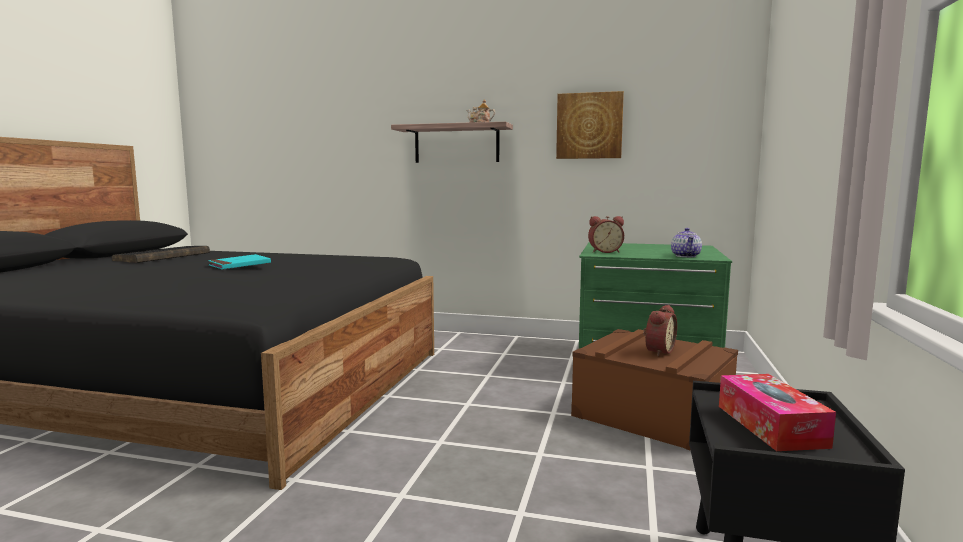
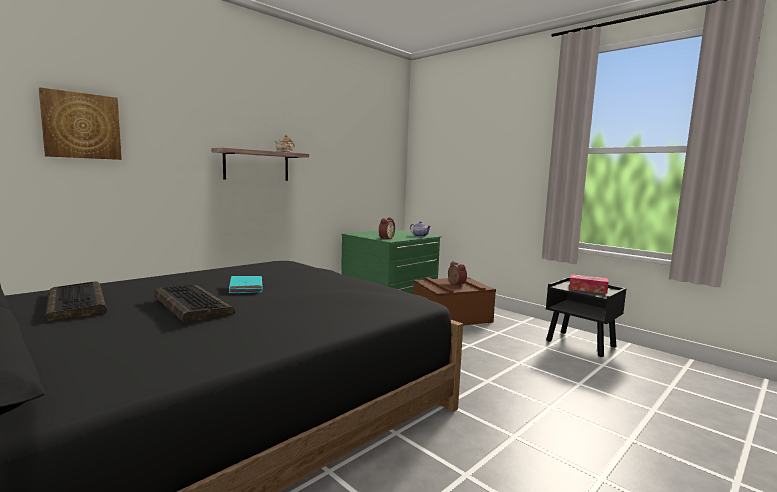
camera: 60 degrees left, 0 degrees up
(163, 266) = (190, 304): none -> keyboard
(589, 126) = (339, 159): picture -> picture (81, 126)

